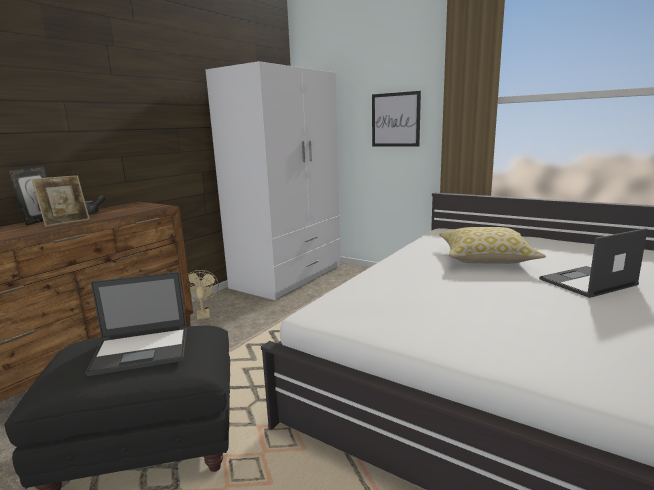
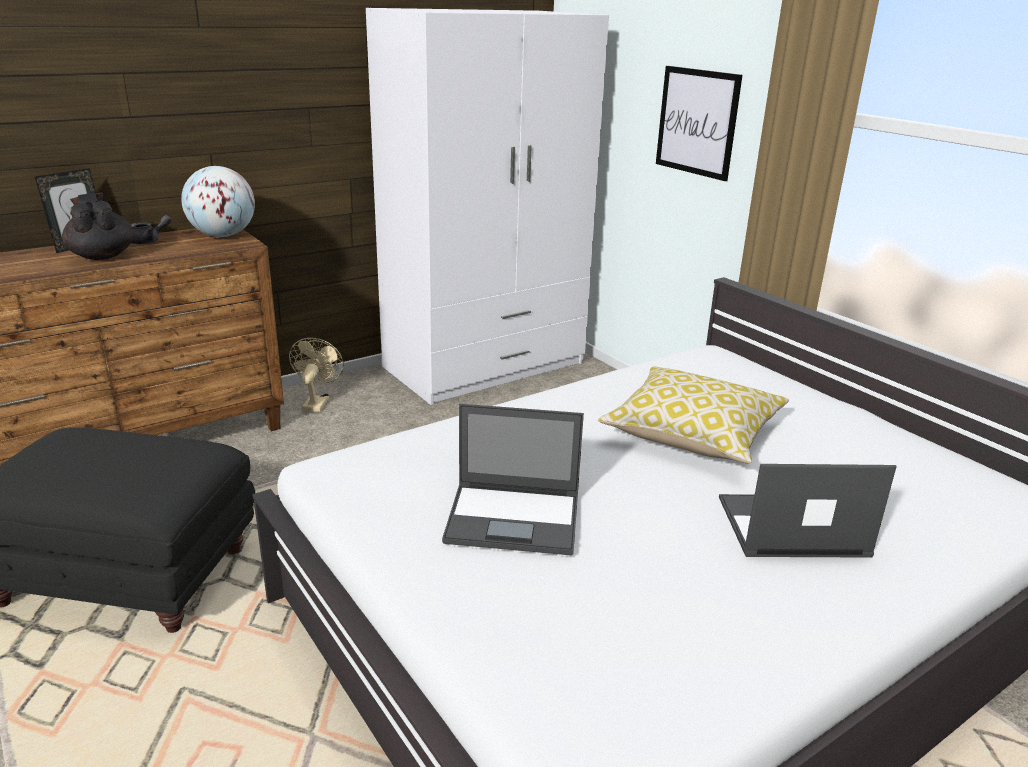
camera: 20 degrees right, 10 degrees up
(66, 222) = (102, 256): picture frame -> black teapot
(141, 206) = (222, 235): none -> globe
(143, 350) = (109, 463): laptop -> laptop (515, 519)

